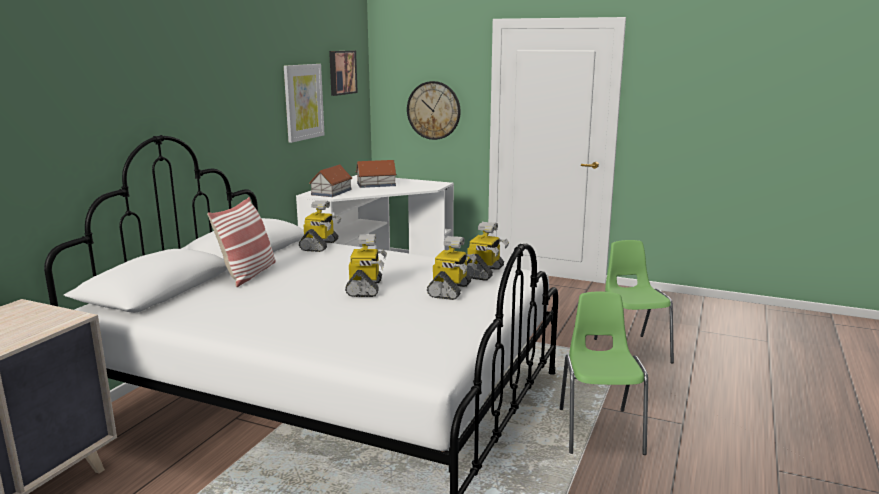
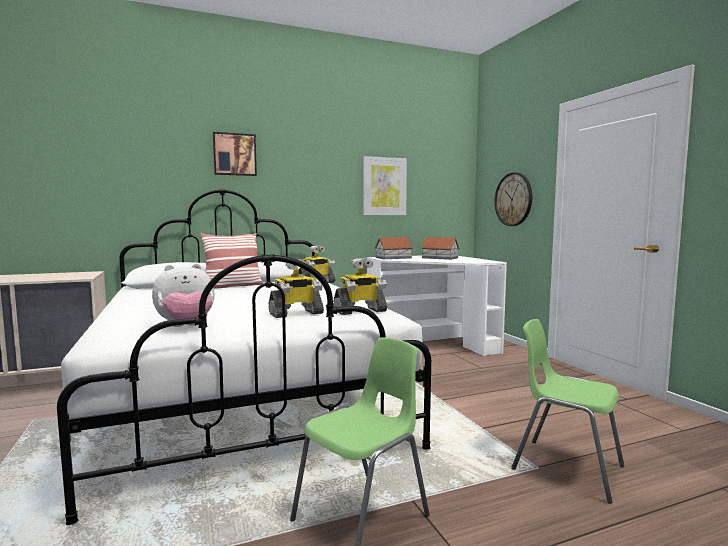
camera: 45 degrees right, 10 degrees down
(341, 72) = (435, 168): picture -> picture (234, 154)
(365, 288) = (255, 302): toy robot -> none
(424, 333) = (186, 327): none -> plush toy
(631, 350) = (566, 468): green chair -> green chair turned 90 degrees counterclockwise

